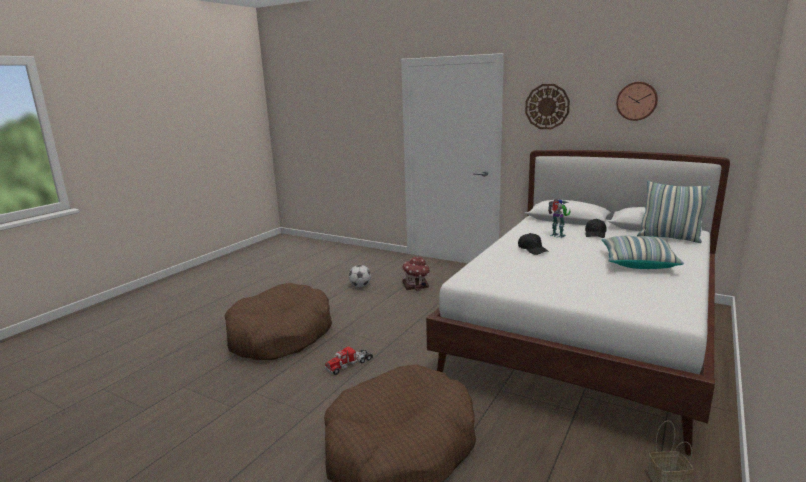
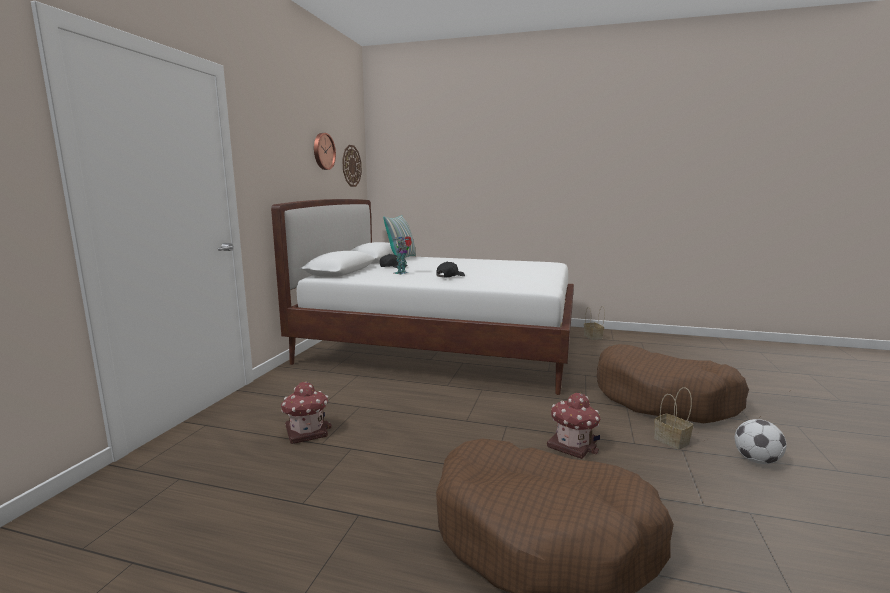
camera: 105 degrees left, 5 degrees down
(323, 414) = (672, 441): none -> basket
(349, 364) = (573, 444): toy truck -> toy house
(360, 286) = (299, 489): football -> football (756, 460)
(547, 106) = (271, 150): wall clock -> wall clock (351, 166)
(637, 263) = (465, 263): pillow -> none

